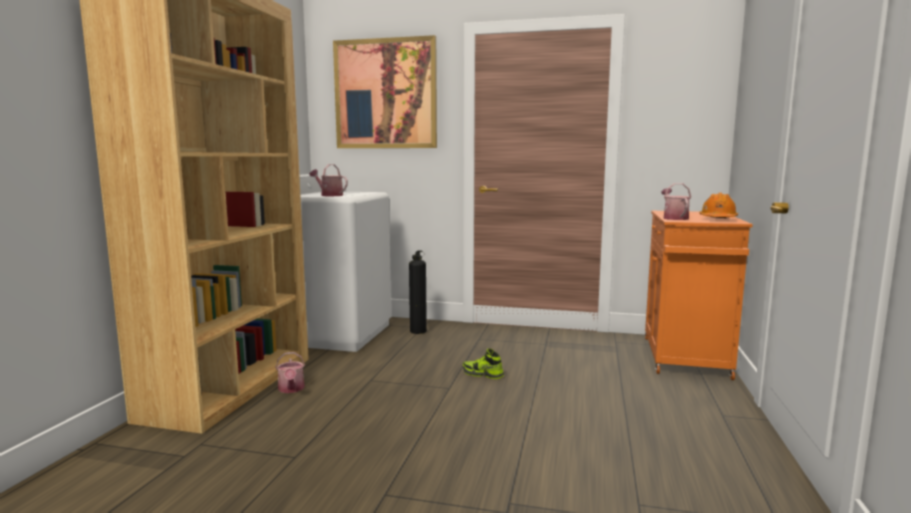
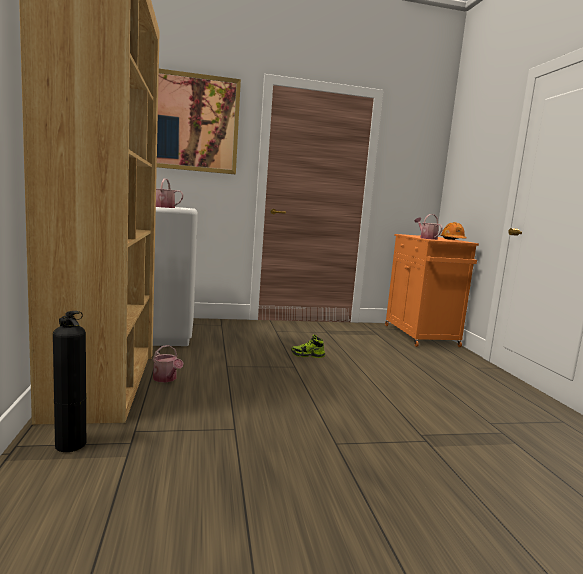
camera: 25 degrees left, 0 degrees up
(418, 331) = (221, 327): fire extinguisher -> fire extinguisher (70, 444)

